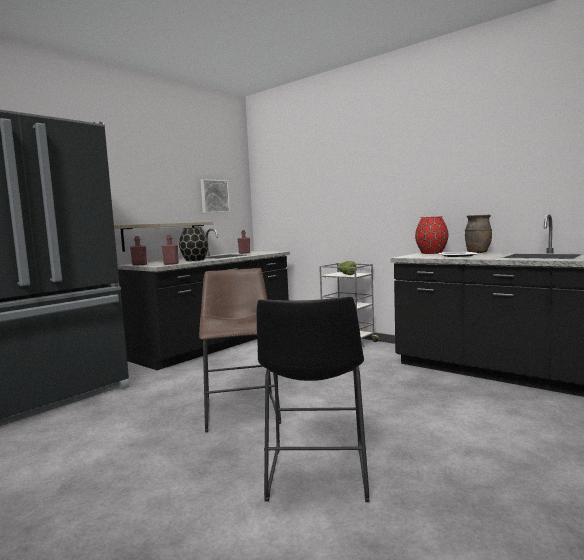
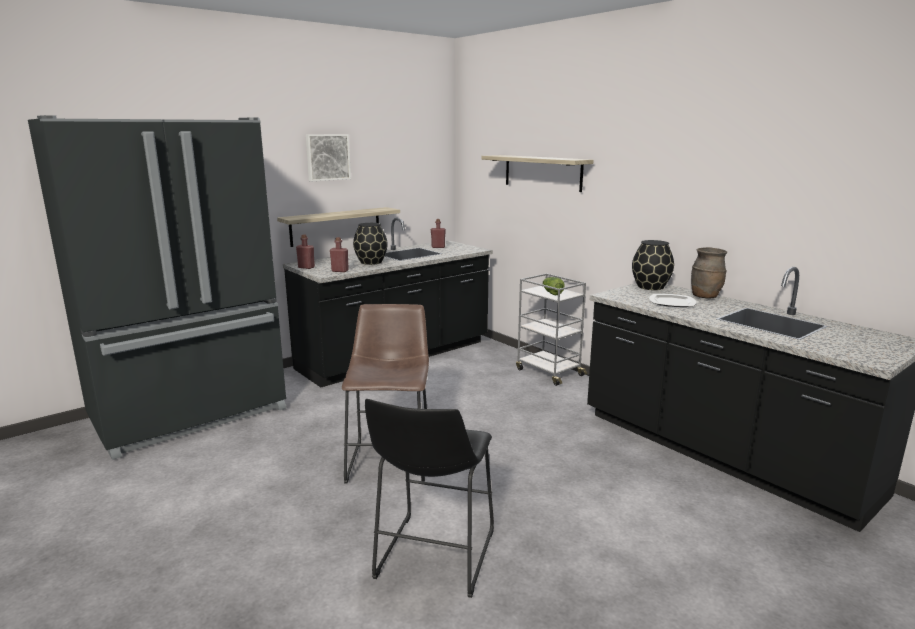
camera: 10 degrees right, 10 degrees up
(214, 196) = (406, 174): picture -> picture (327, 157)
(326, 184) = (542, 172): none -> shelf
(431, 253) = (650, 287): red vase -> black vase

